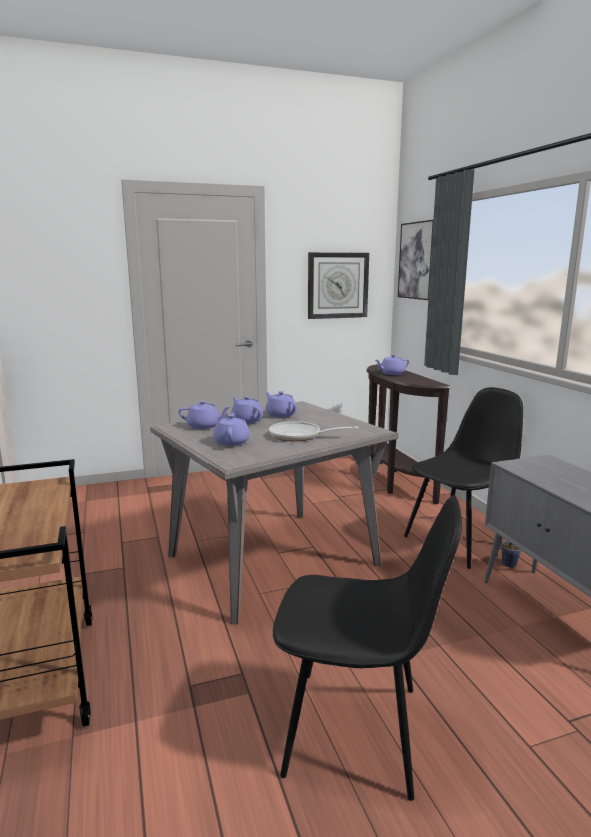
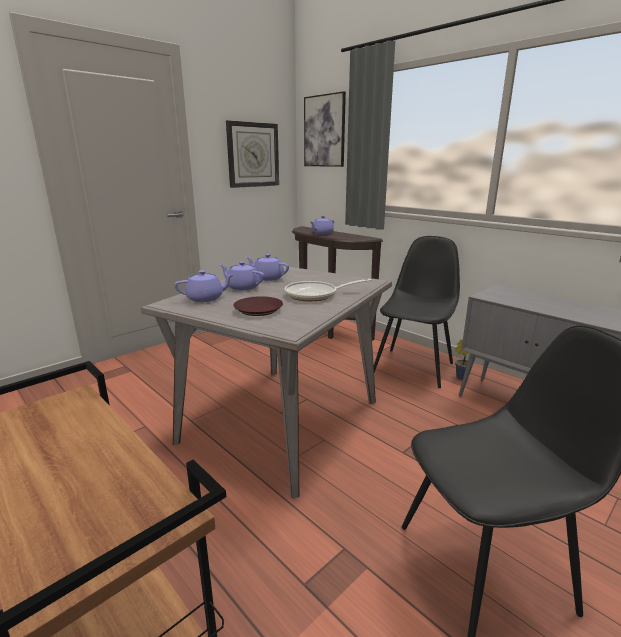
camera: 25 degrees left, 5 degrees up
(232, 442) = (258, 310): purple teapot -> brown plate

